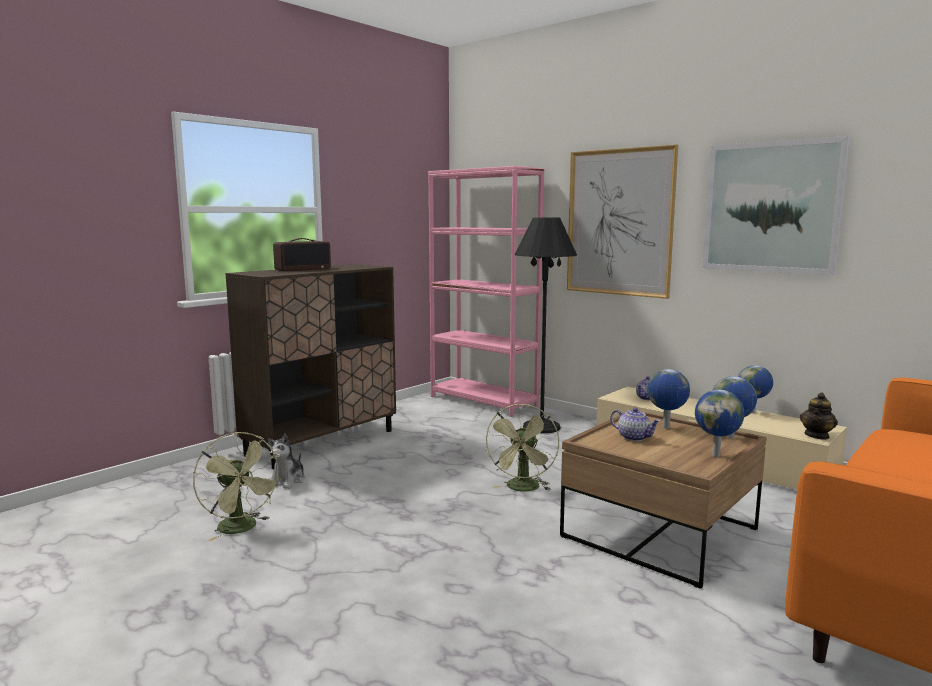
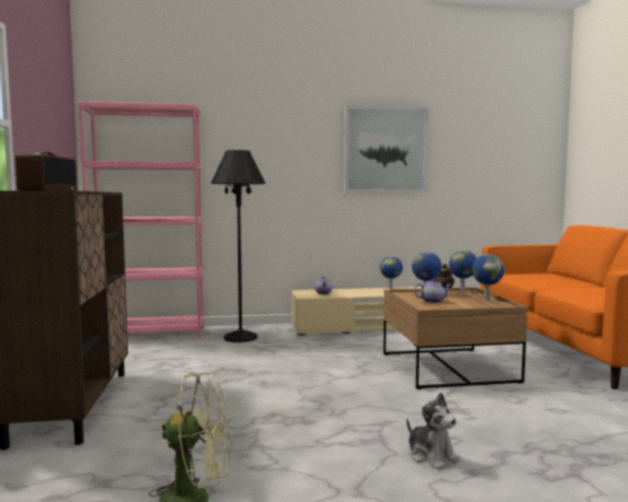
camera: 50 degrees left, 5 degrees down
(288, 481) = (128, 445): plush toy -> plush toy (431, 456)
(523, 489) = (329, 374): green fan -> none
(619, 222) = (274, 159): picture -> none

